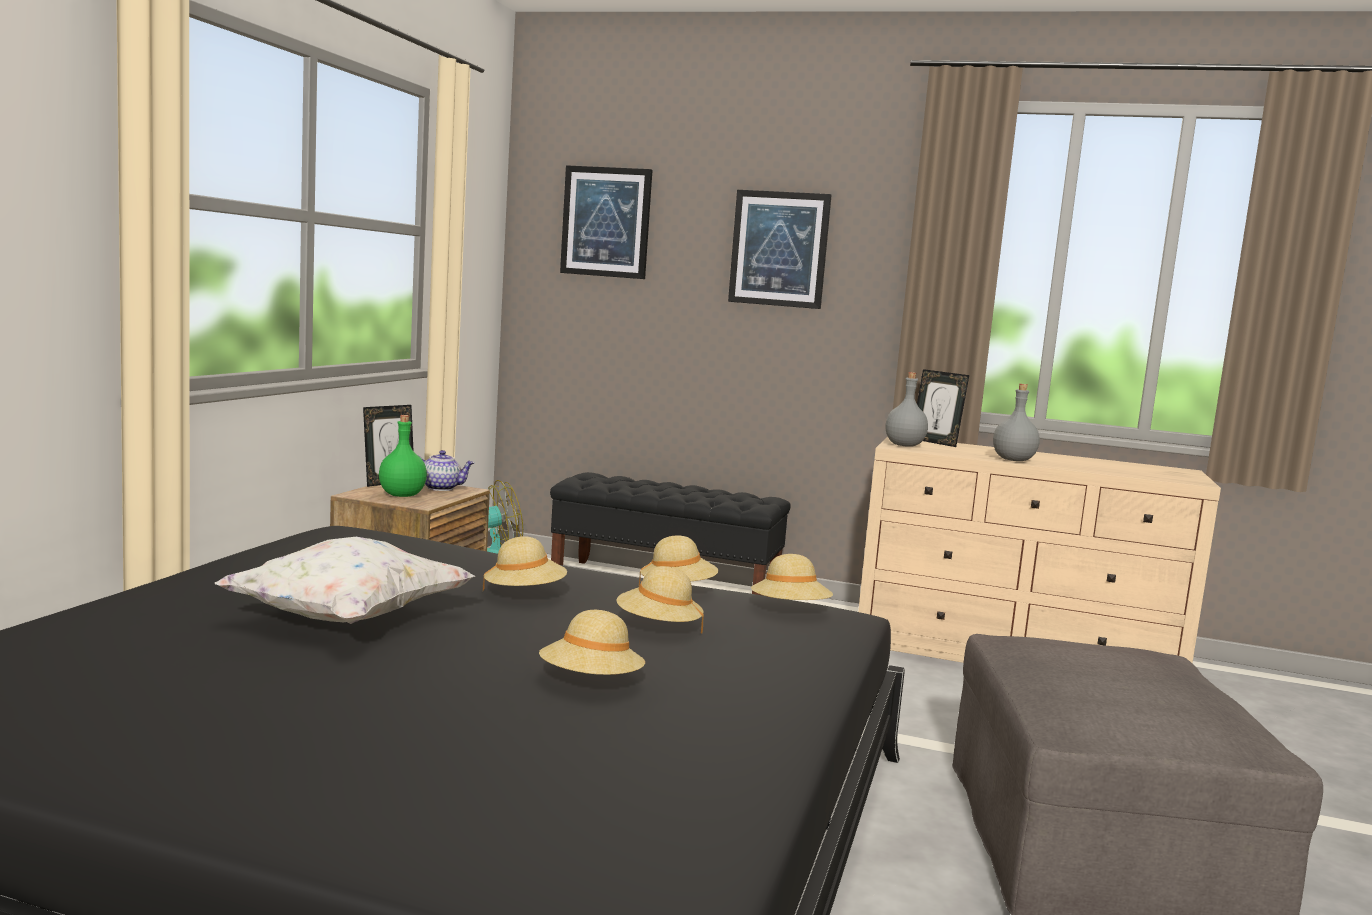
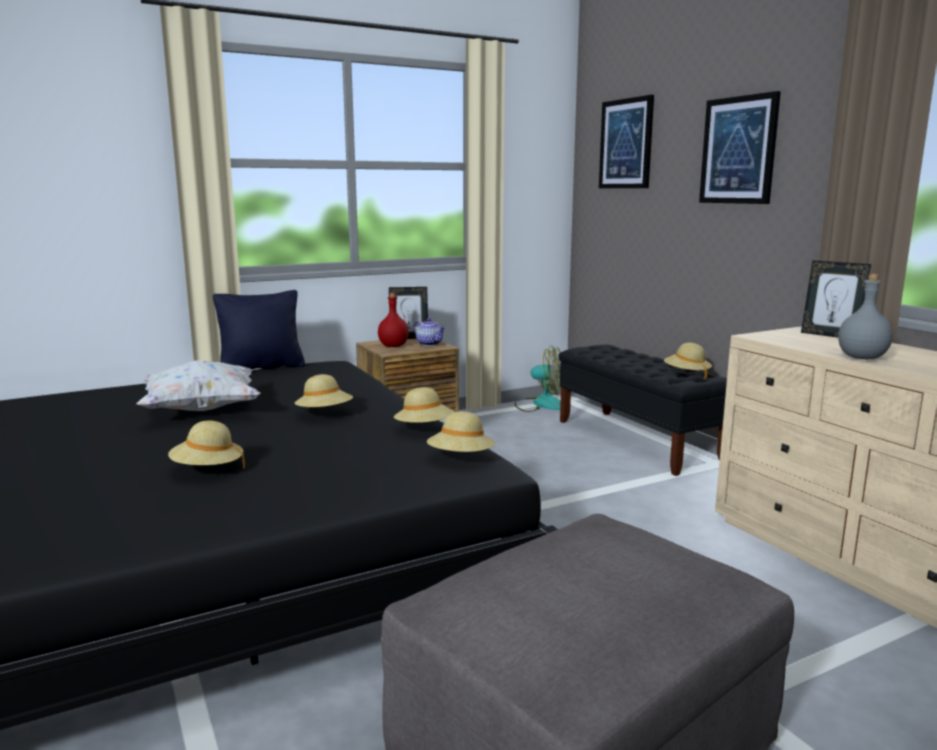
camera: 45 degrees right, 5 degrees up
(250, 549) = (262, 367): none -> black pillow
(402, 495) = (394, 346): green bottle -> red bottle
(658, 627) = (340, 449): beige hat -> beige hat (686, 374)
(903, 445) = (773, 335): grey bottle -> none
(935, 442) = (830, 335): picture frame -> picture frame turned 45 degrees counterclockwise

